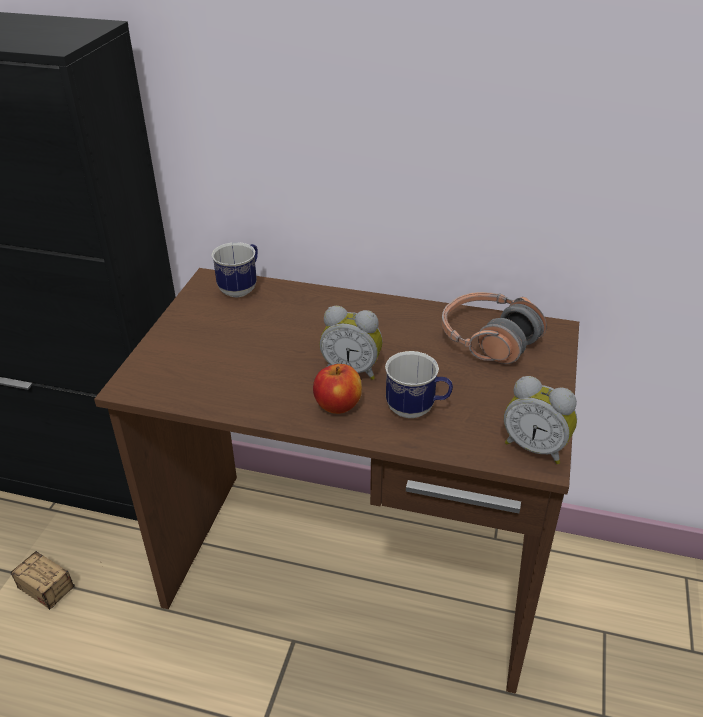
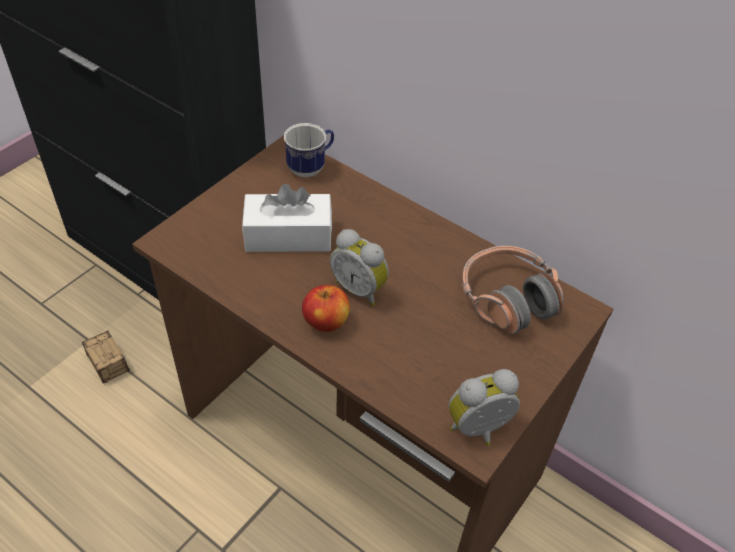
camera: 20 degrees right, 10 degrees up
(255, 347) = (288, 236): none -> white tissue box
(417, 410) = (394, 352): mug -> none
(535, 447) = (480, 430): alarm clock -> alarm clock turned 105 degrees clockwise

